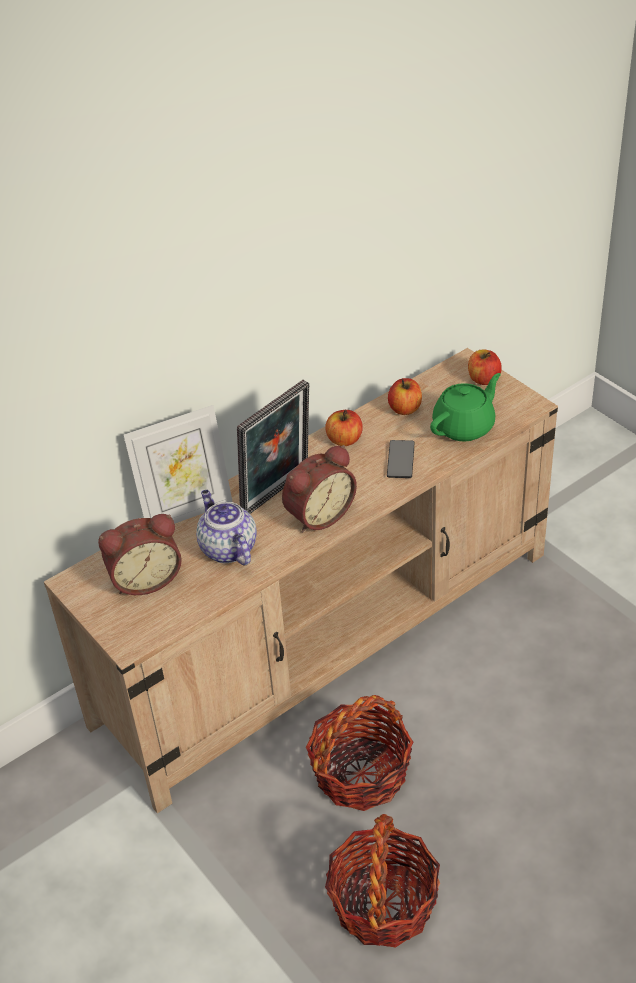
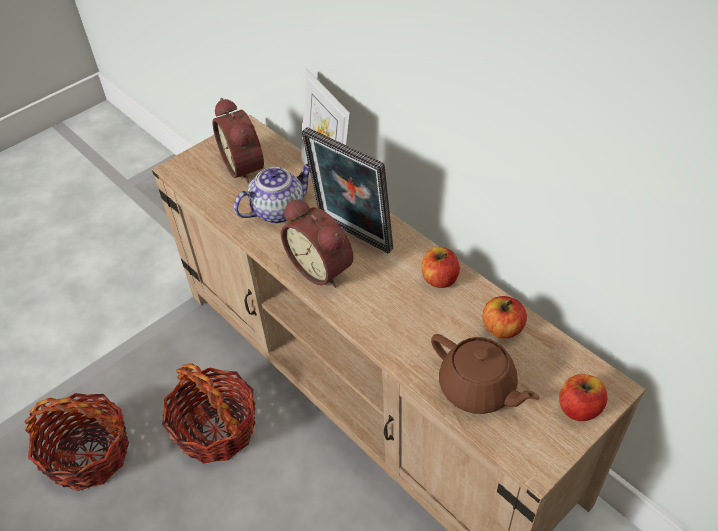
camera: 85 degrees right, 5 degrees up
(400, 460) = (410, 329): phone -> none
(465, 426) = (478, 389): green teapot -> brown teapot

